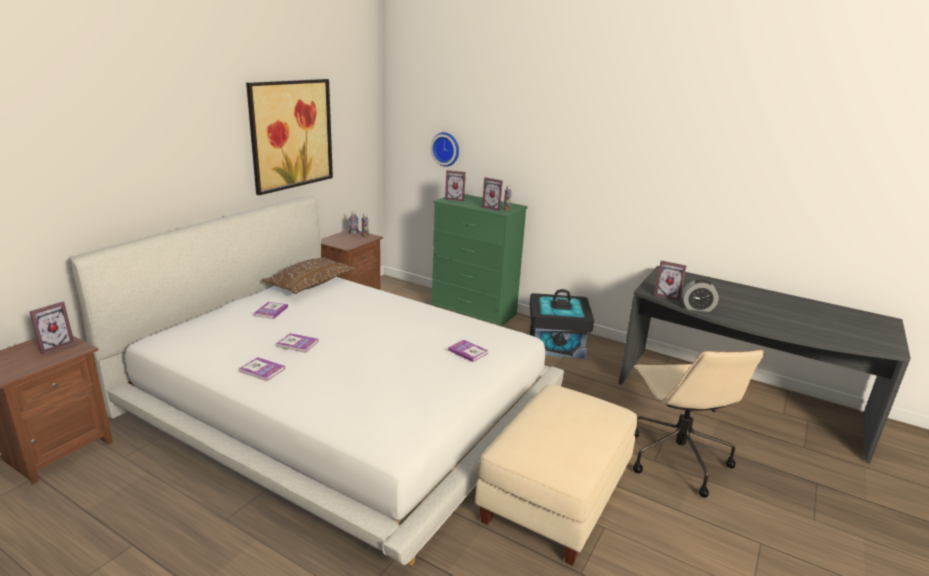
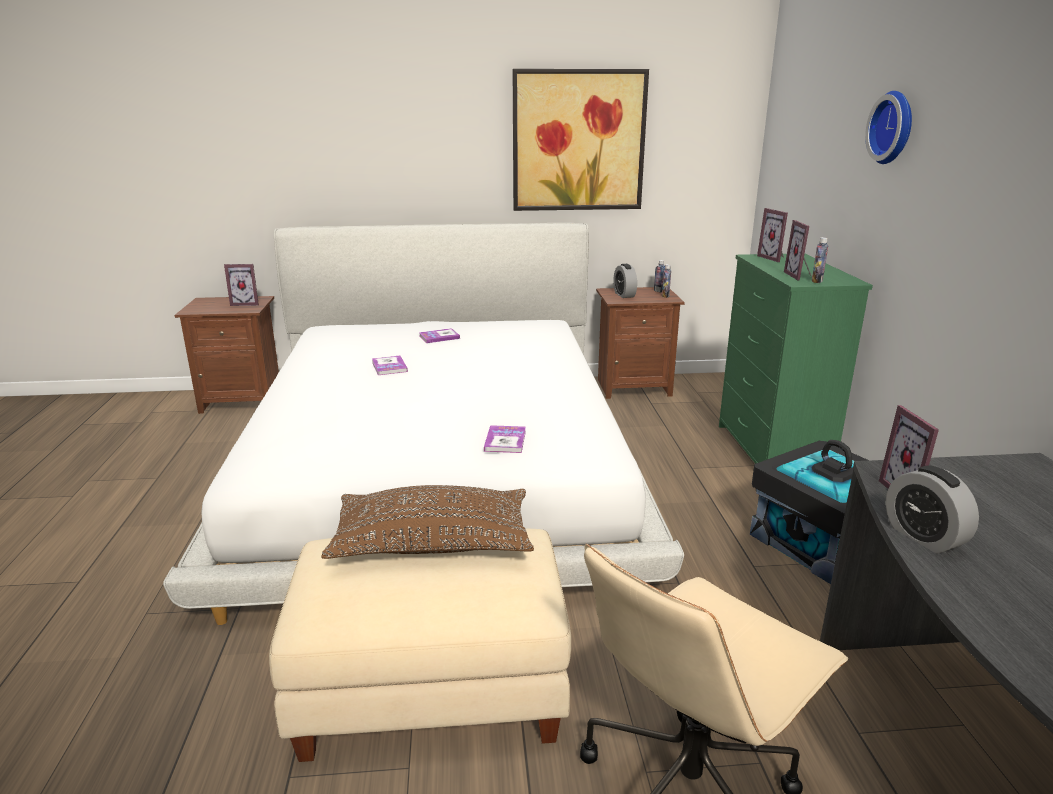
camera: 55 degrees right, 0 degrees up
(262, 370) = (322, 374): book -> none
(311, 284) = (525, 328): brown pillow -> brown pillow (433, 543)
(341, 241) = (624, 295): none -> alarm clock
(446, 149) = (808, 180): wall clock -> wall clock (894, 127)

